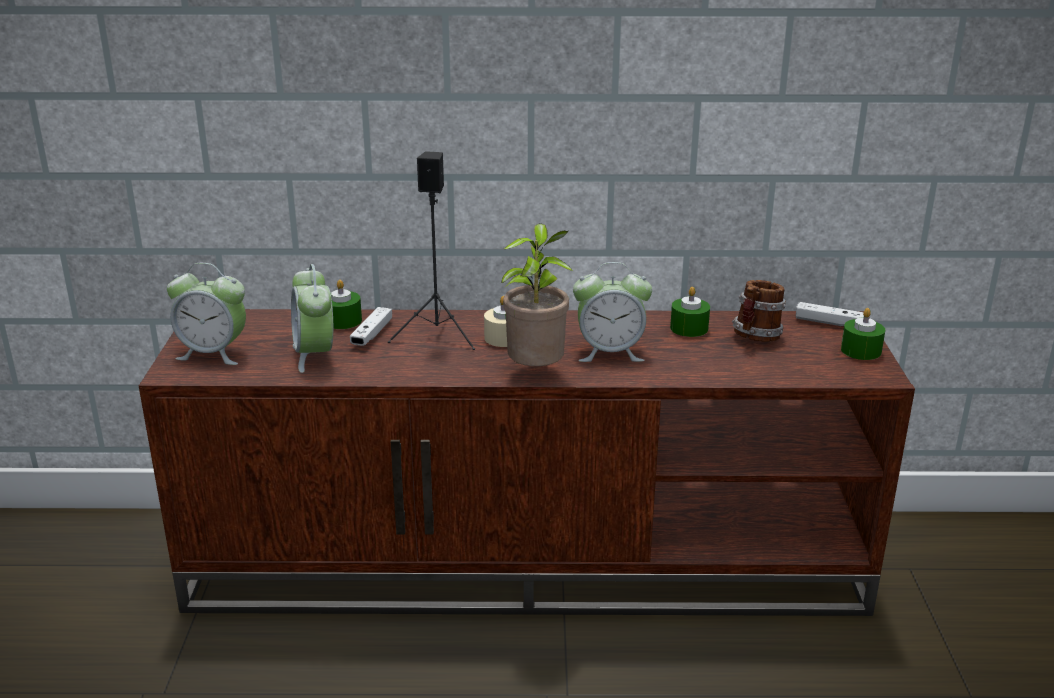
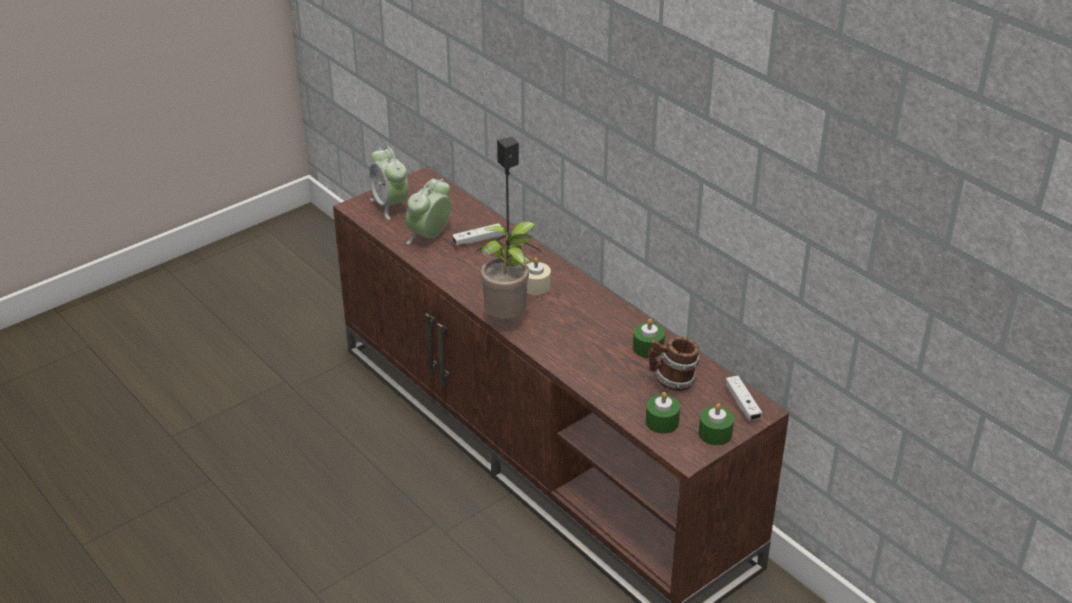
camera: 50 degrees right, 10 degrees up
(343, 321) = (480, 221): green candle -> green candle (662, 422)
(610, 352) = (570, 333): alarm clock -> none

